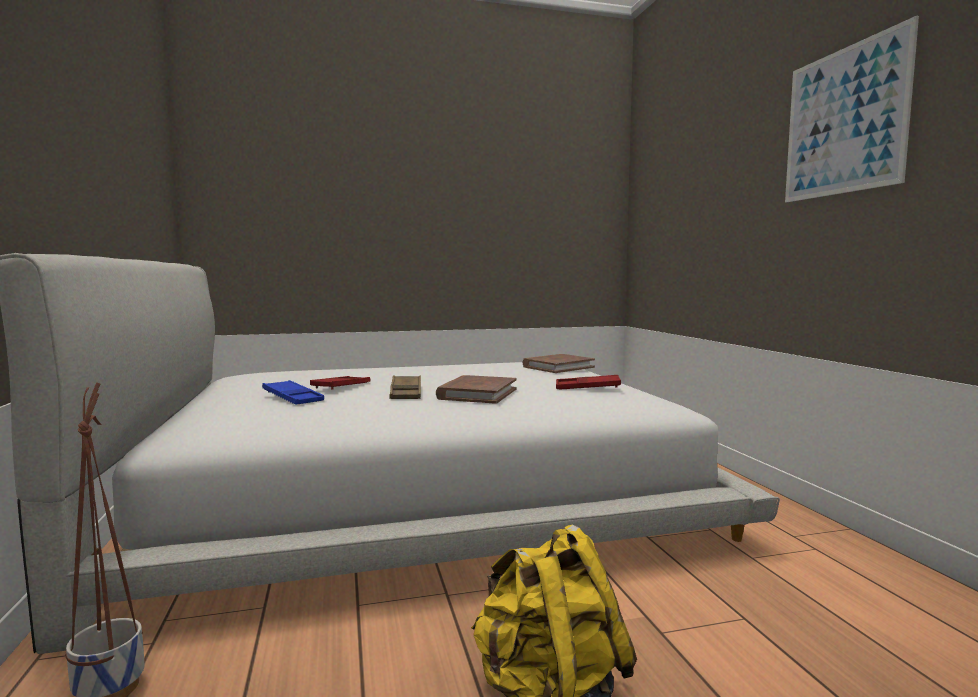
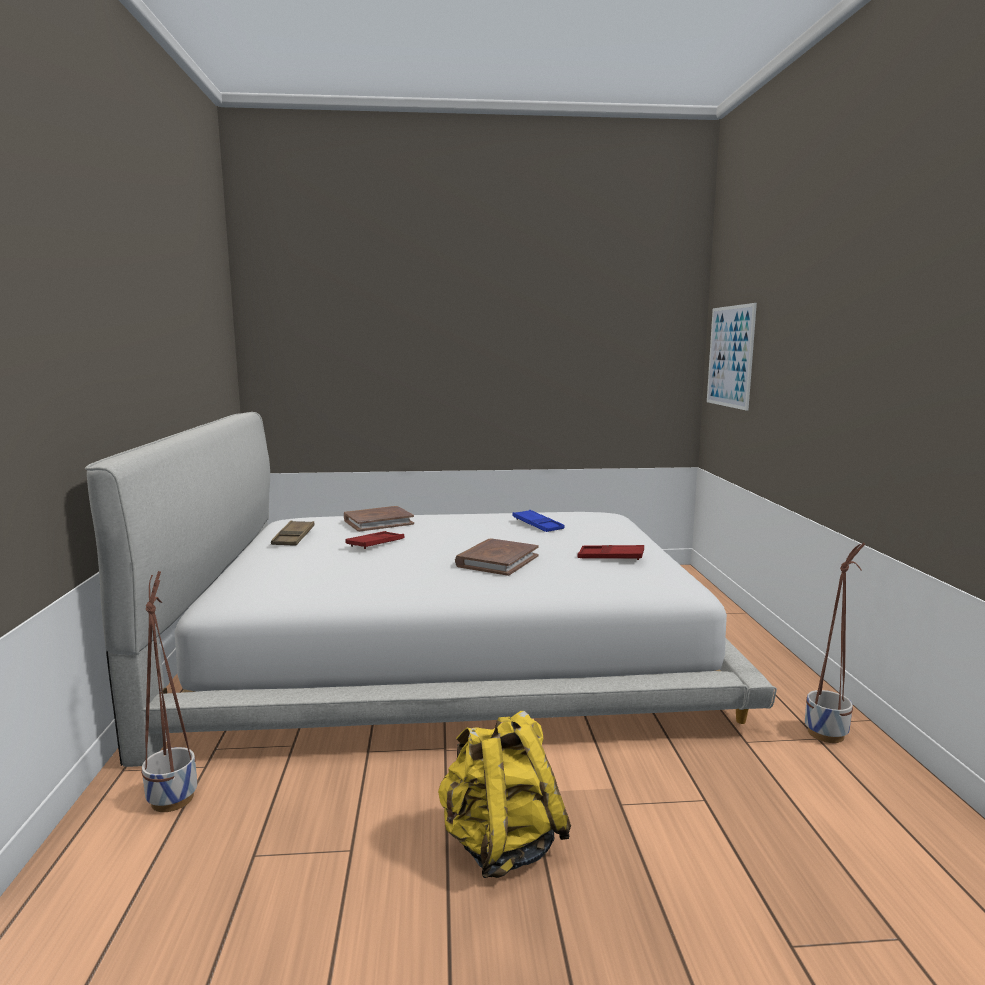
camera: 10 degrees right, 5 degrees up
(292, 398) = (328, 557): blue tray -> blue tray (537, 525)
(406, 392) = (431, 555): brown tray -> brown tray (293, 537)
(558, 367) = (600, 523): brown book -> brown book (378, 522)
(819, 543) = (825, 733): none -> planter
(844, 121) = (891, 293): picture -> picture (730, 356)

